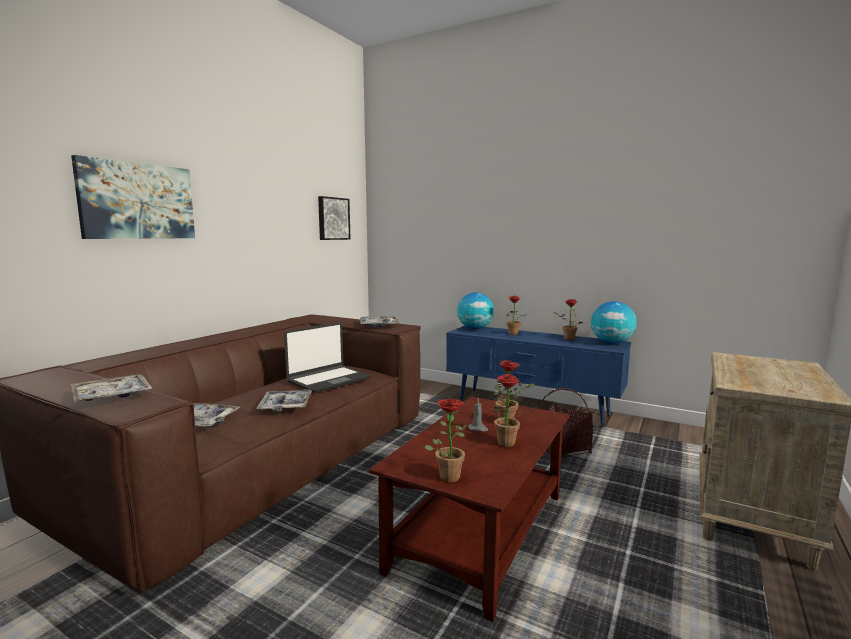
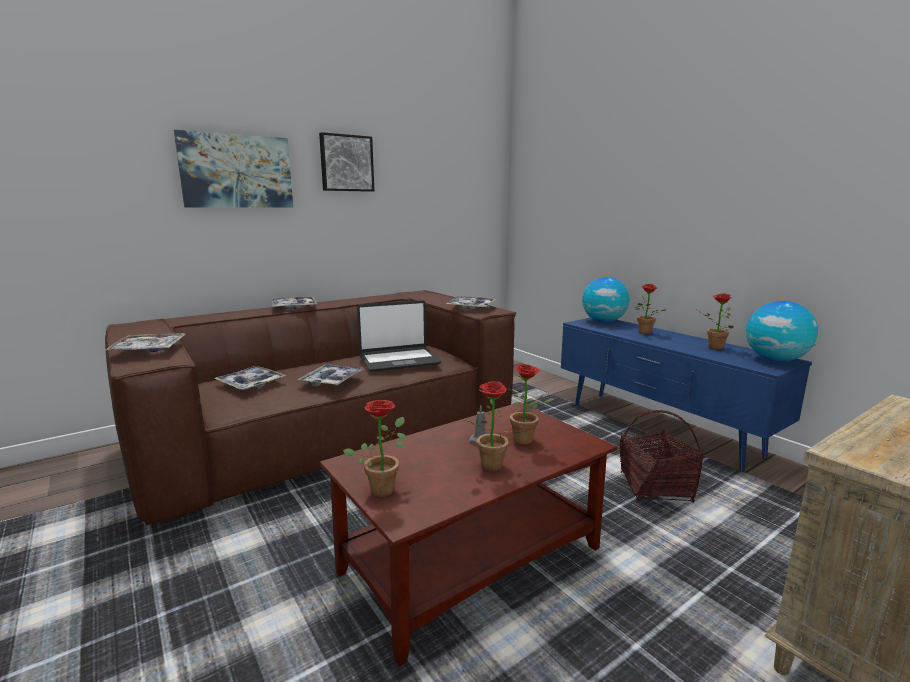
camera: 25 degrees right, 5 degrees up
(204, 340) = (294, 307): none -> tray
(333, 218) = (461, 186): picture -> picture (346, 163)

